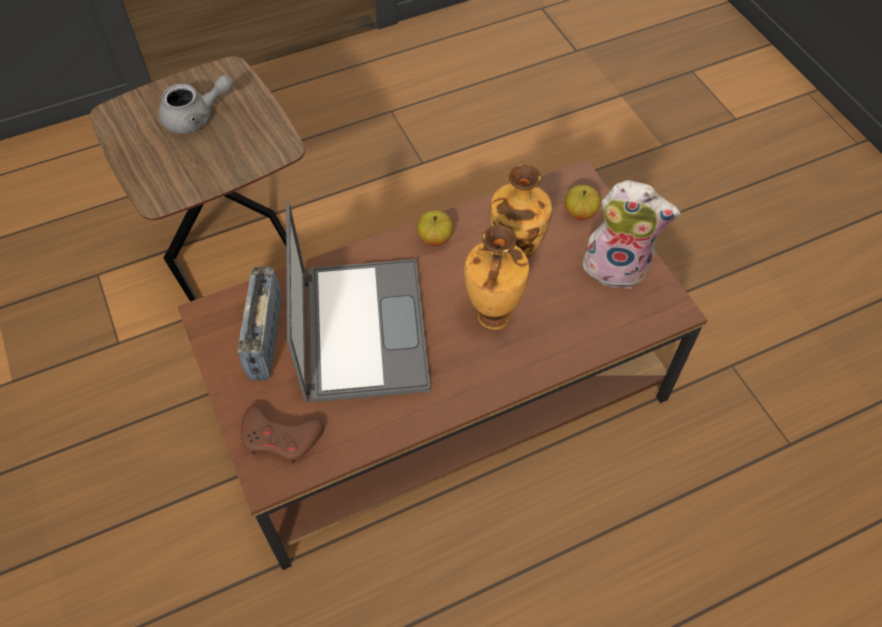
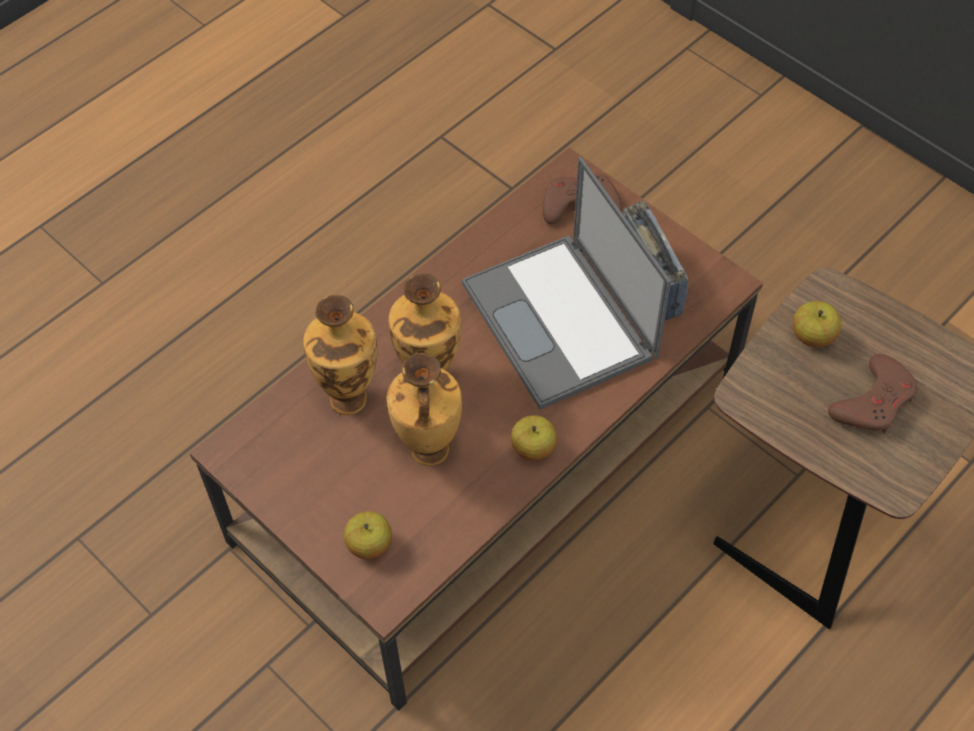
camera: 160 degrees right, 0 degrees up
(196, 118) = (874, 401): grey teapot -> brown game controller
(200, 170) = (812, 336): none -> apple
(564, 322) = (349, 396): none -> vase
(617, 265) = (305, 485): plush toy -> none

